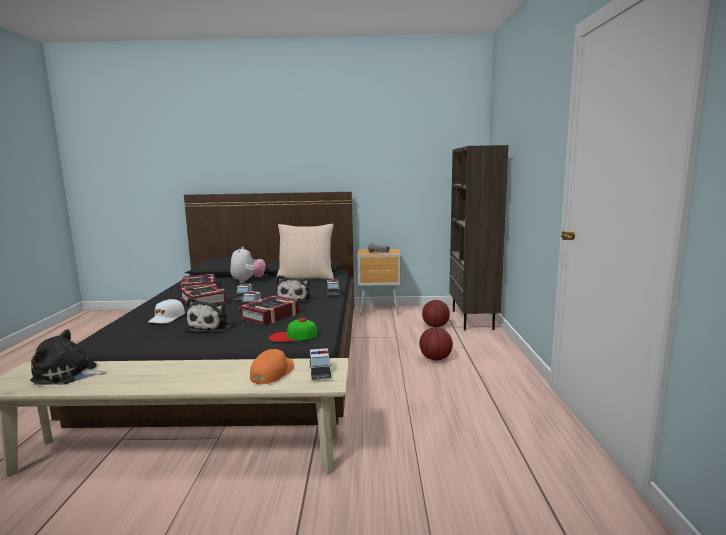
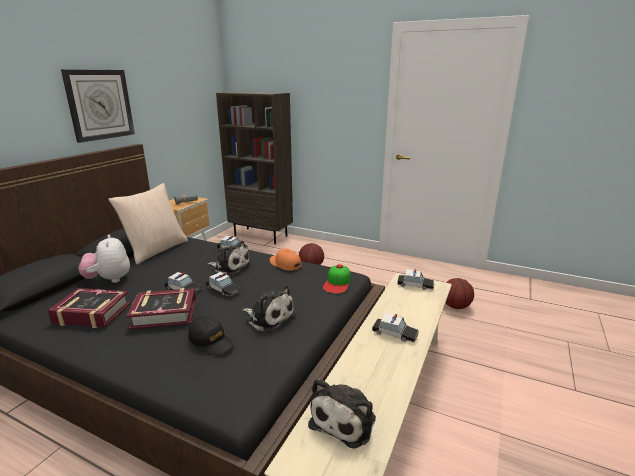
camera: 65 degrees left, 10 degrees up
(167, 318) = (211, 341): white cap -> black cap
(199, 375) = (395, 334): none -> toy car
(248, 281) = (109, 280): plush toy -> plush toy turned 135 degrees counterclockwise
(270, 315) = (267, 285): book -> none
(272, 373) = (408, 302): orange cap -> orange cap (285, 264)
(324, 157) = (99, 104): none -> wall clock
(436, 326) = (255, 250): basketball -> basketball (455, 306)

